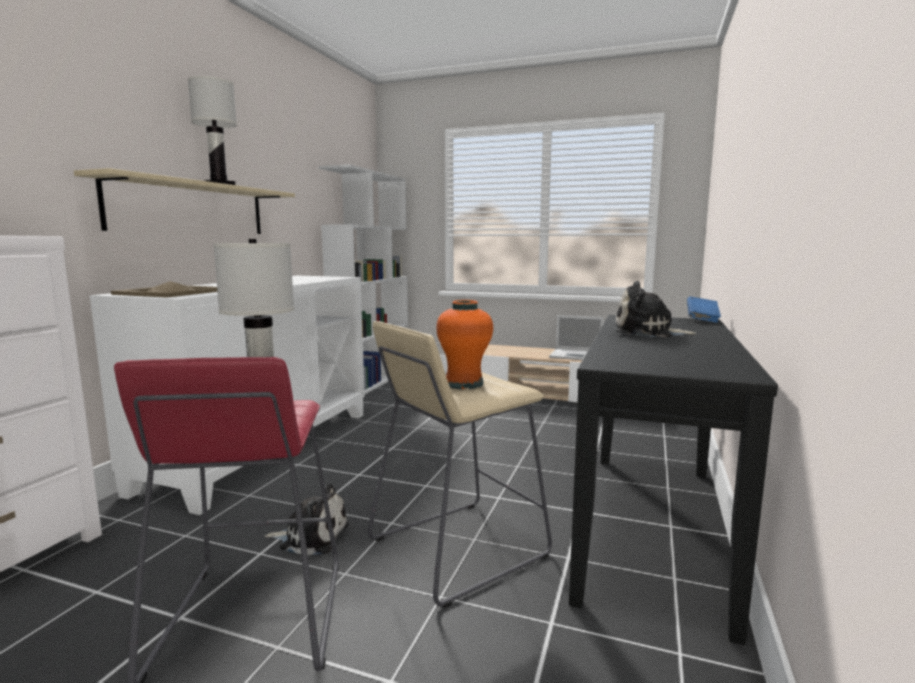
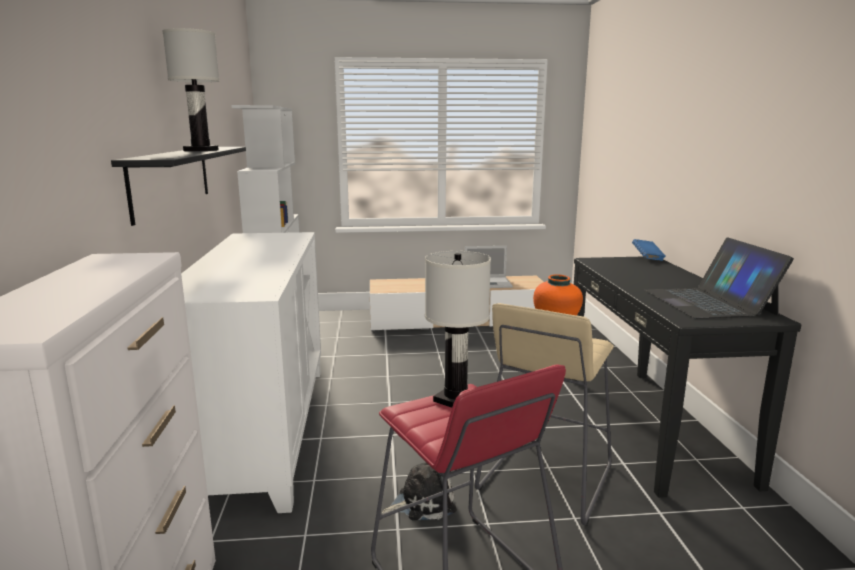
camera: 25 degrees left, 5 degrees up
(171, 292) = (224, 288): beige tray -> none
(191, 208) = (172, 179): beige shelf -> black shelf
(648, 332) = (644, 279): plush toy -> none
(683, 354) = (709, 302): none -> laptop

